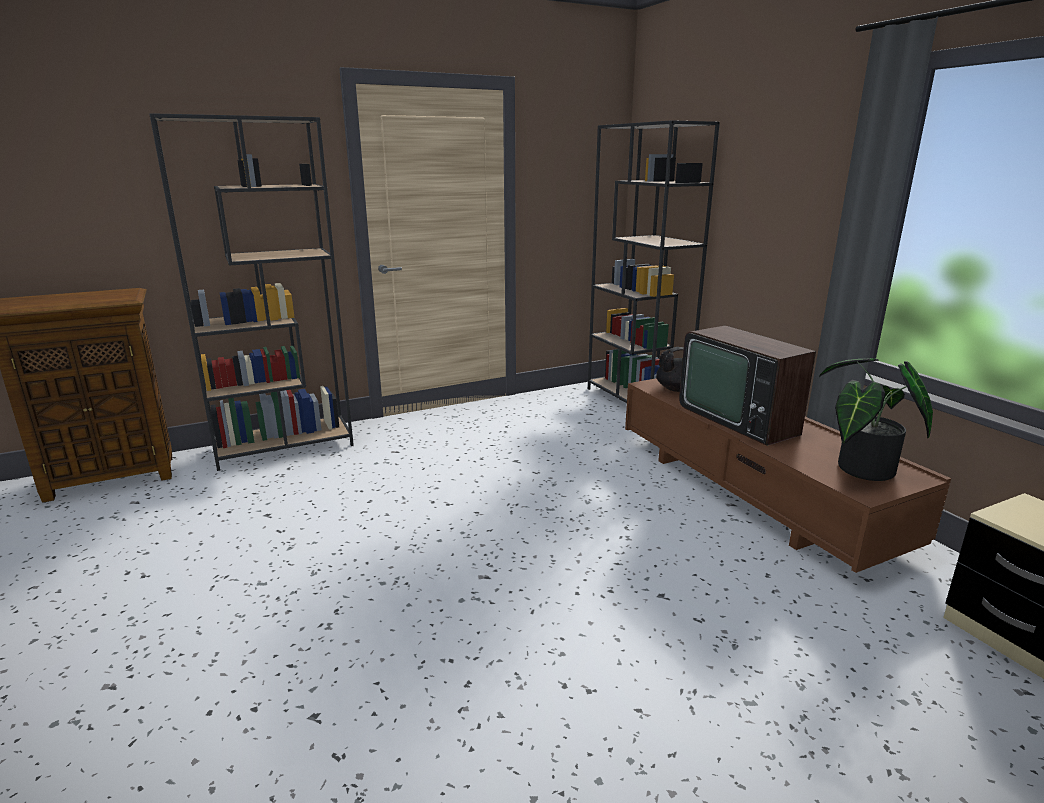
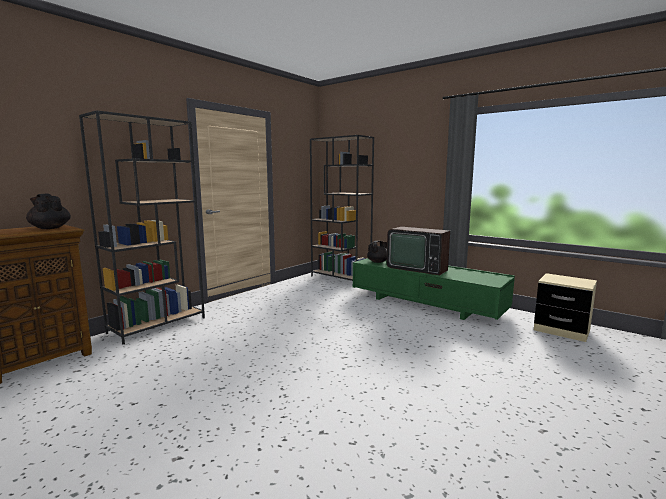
camera: 25 degrees left, 10 degrees down
(104, 297) = (50, 228): none -> black teapot
(753, 490) = (426, 303): brown tv stand -> green tv stand
(859, 470) = (482, 278): potted plant -> none

